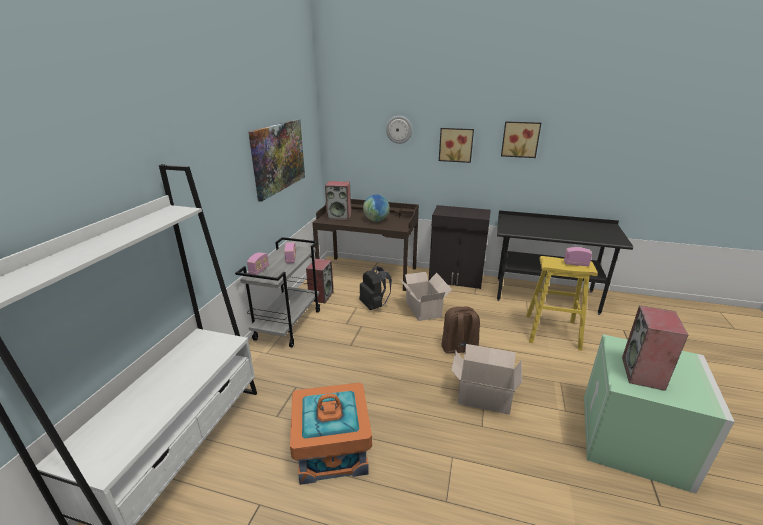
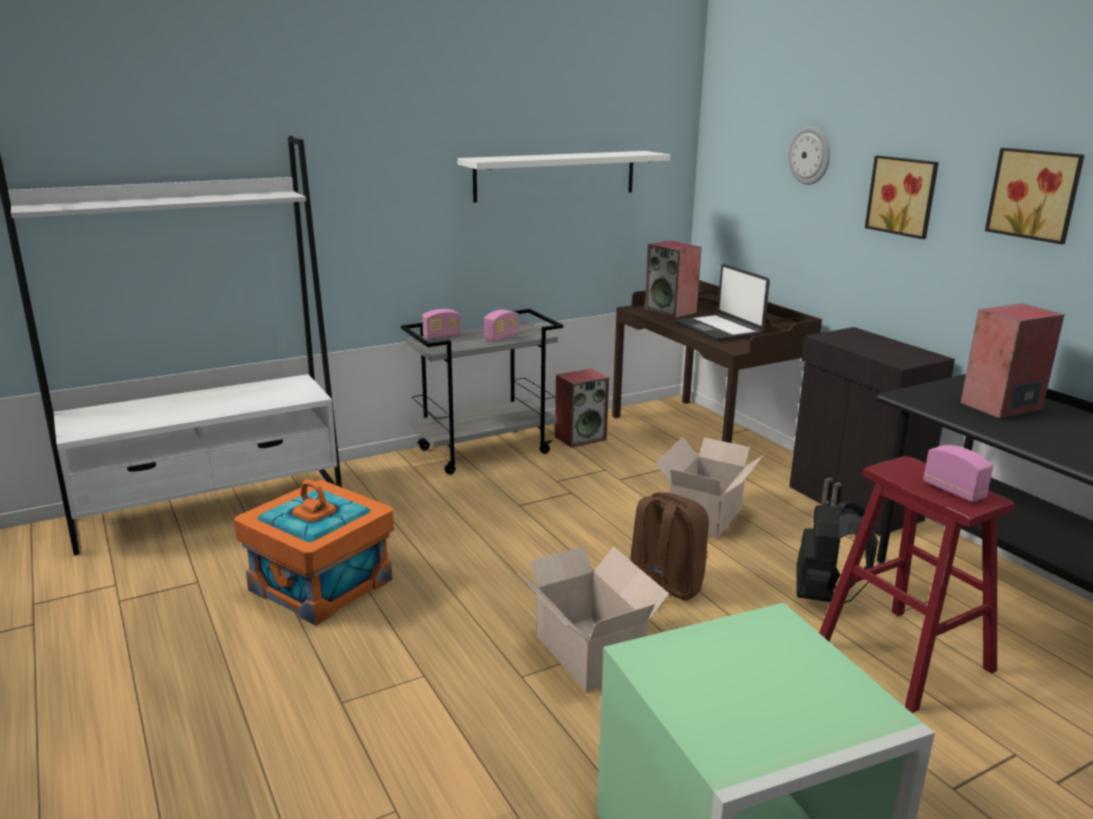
camera: 45 degrees right, 5 degrees down
(278, 157) = (556, 175): picture -> white shelf
(374, 305) = (635, 478): black backpack -> black backpack (824, 596)
(376, 220) = (719, 329): globe -> laptop
(552, 331) = (903, 657): yellow stool -> red stool
(643, 373) = (717, 670): speaker -> speaker (1001, 406)

